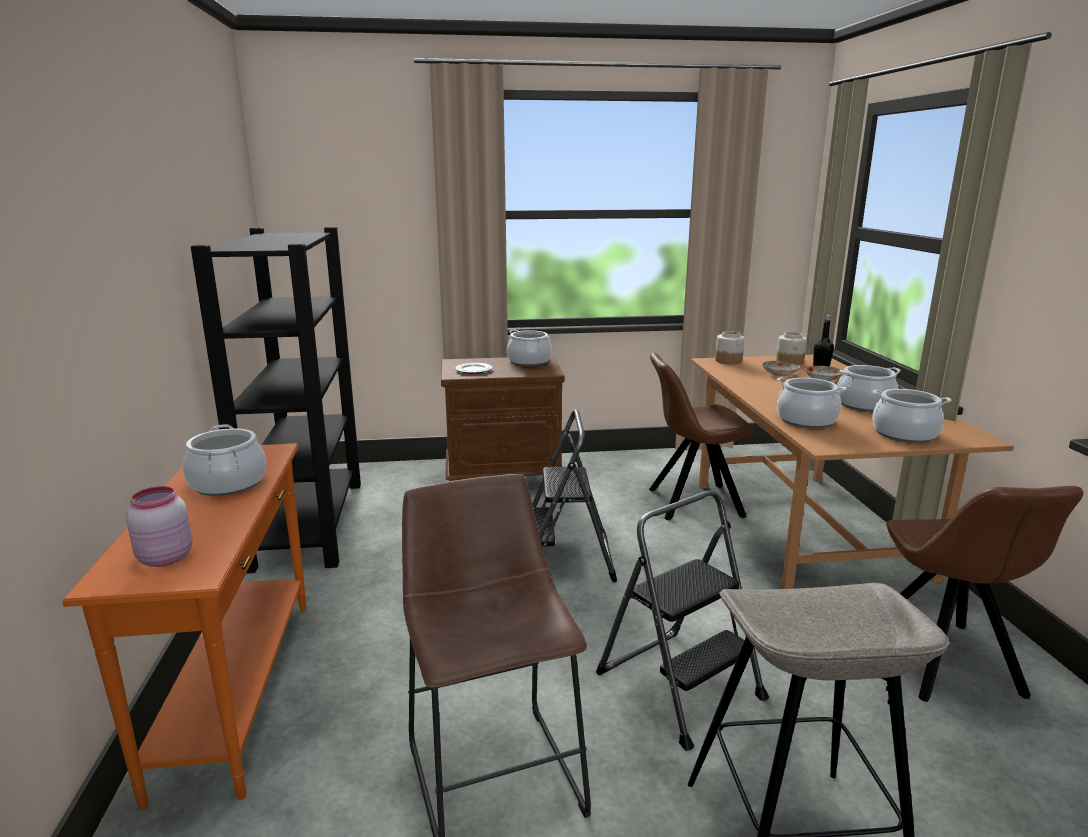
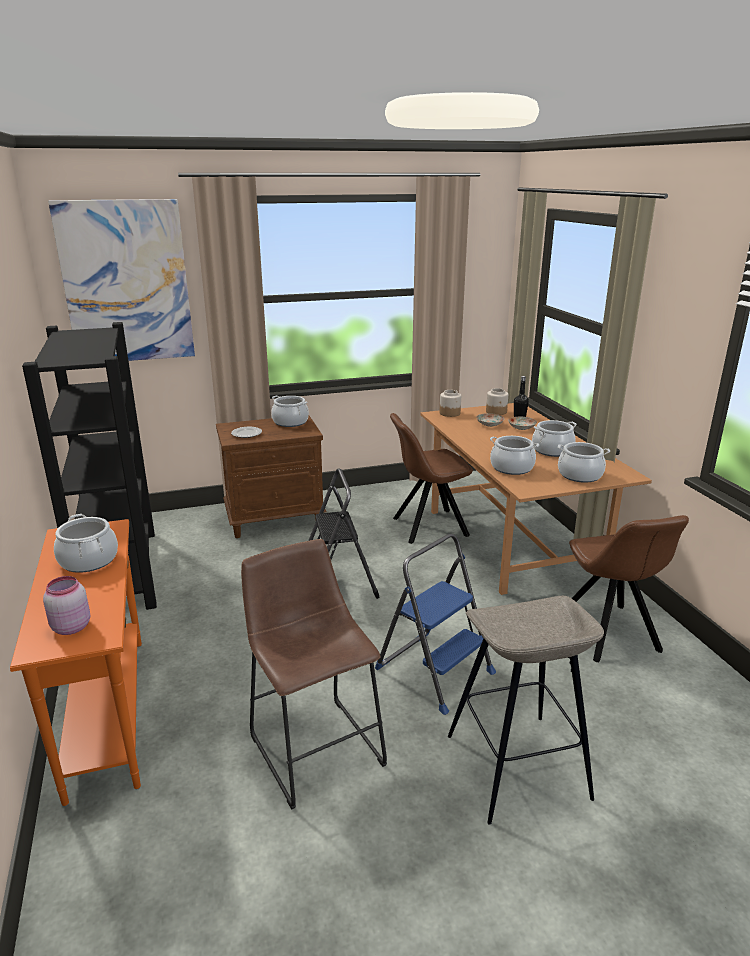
camera: 10 degrees left, 5 degrees up
(350, 188) = (126, 283): none -> picture
(675, 681) = (431, 668): black step ladder -> blue step ladder

